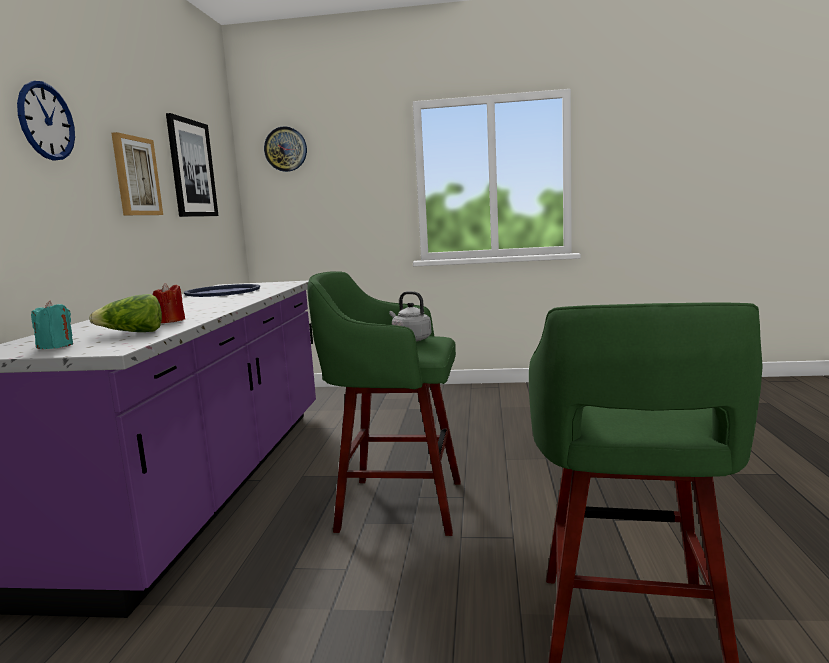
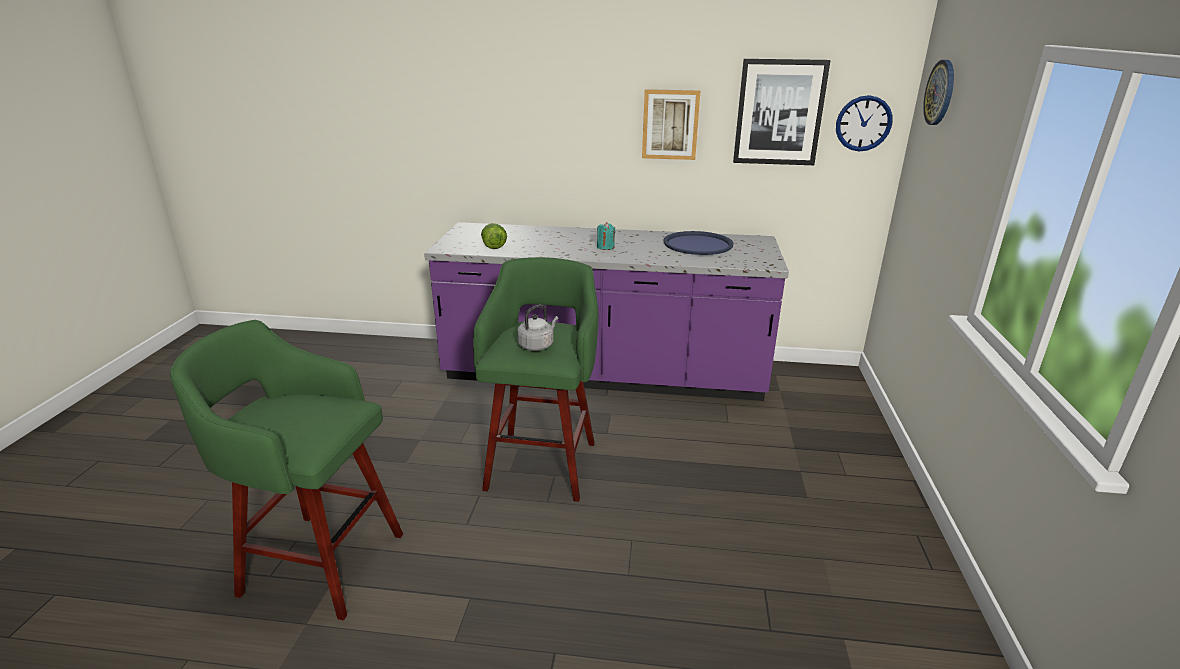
camera: 90 degrees right, 15 degrees up
(46, 121) = (570, 89): wall clock -> wall clock (863, 123)
(56, 346) = (468, 236): turquoise candle -> turquoise candle (605, 247)
(170, 321) = (532, 248): red candle -> none

